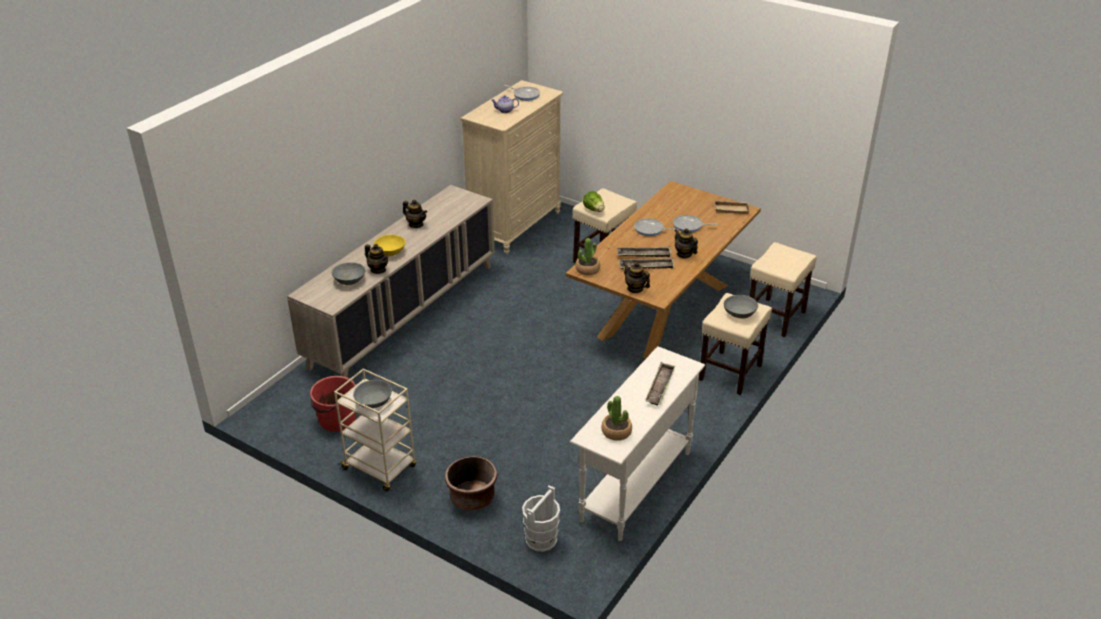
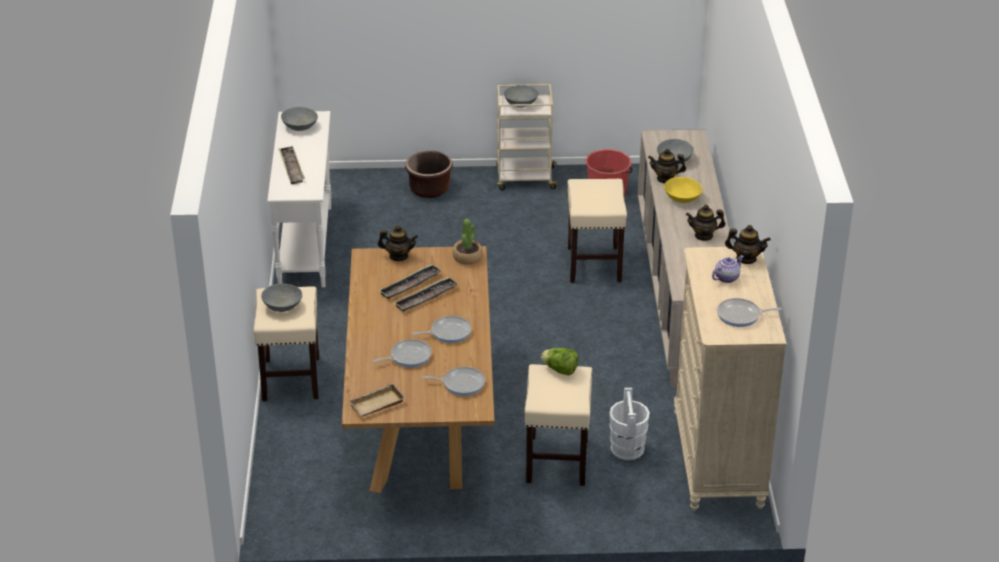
camera: 145 degrees right, 0 degrees up
(541, 539) = (349, 187): white bucket -> white bucket (627, 448)
(616, 431) = (299, 127): potted plant -> grey bowl
(671, 202) = (461, 383): none -> frying pan
(684, 254) = (382, 316): teapot -> teapot (746, 259)
(775, 318) = (281, 469): beige stool -> beige stool (594, 264)

